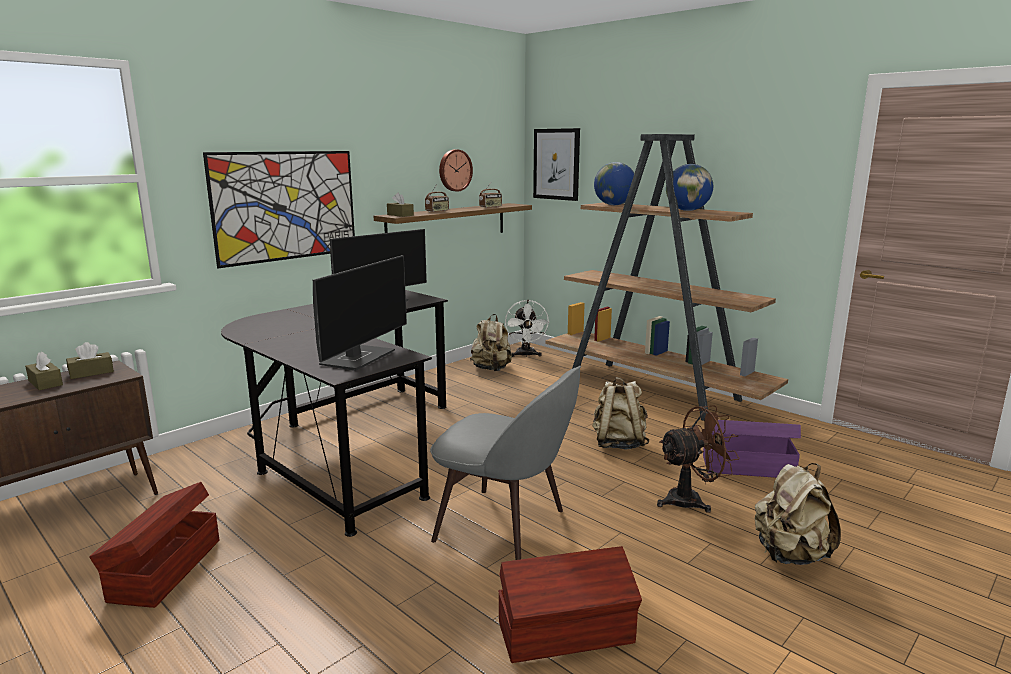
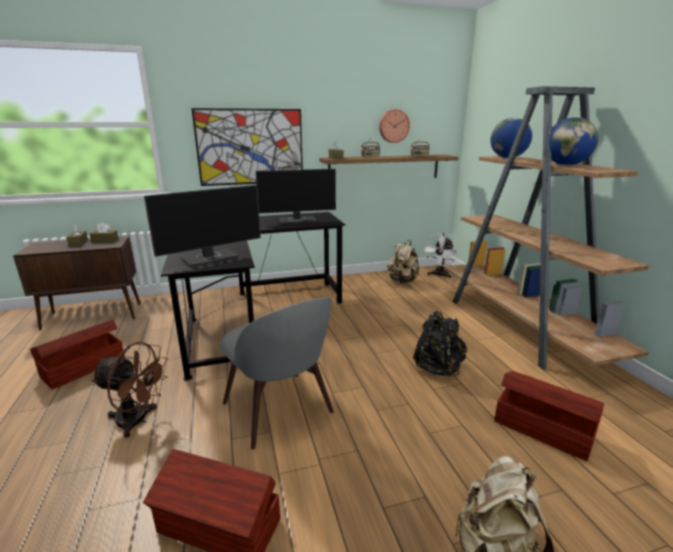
camera: 30 degrees right, 5 degrees up
(556, 164) = (485, 122): picture -> none
(618, 444) = (438, 367): beige backpack -> black backpack
(691, 500) = (451, 443): brown fan -> brown fan (138, 421)
(746, 466) = (542, 428): purple storage box -> brown storage box

